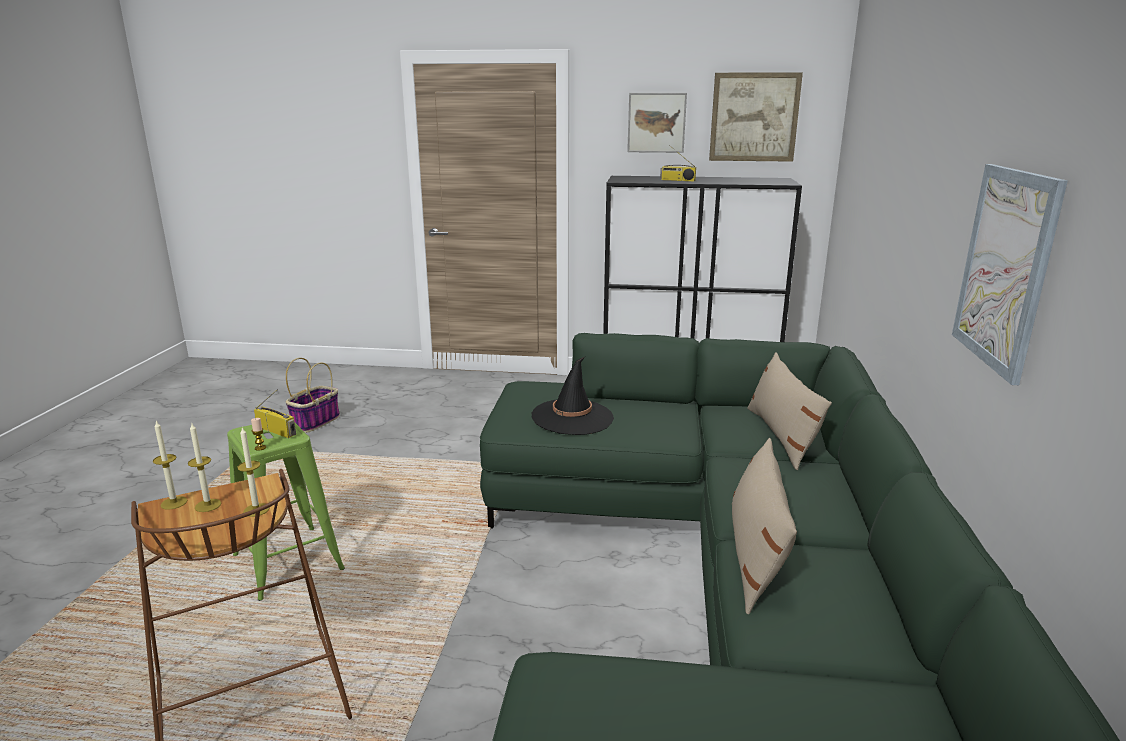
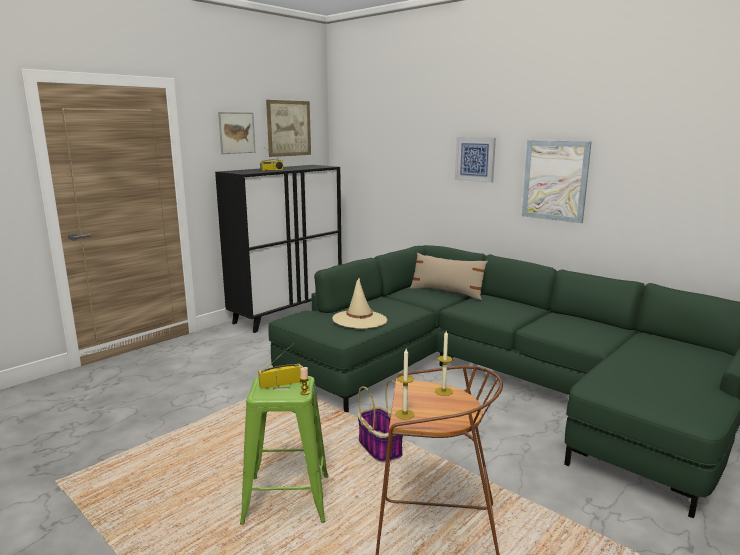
camera: 55 degrees left, 5 degrees down
(208, 505) = (421, 404): candle -> none
(315, 421) = (68, 437): basket -> basket (379, 447)
(572, 417) = (359, 320): black hat -> beige hat
(755, 555) = (539, 327): beige pillow -> none
(934, 196) = (475, 159): none -> picture

